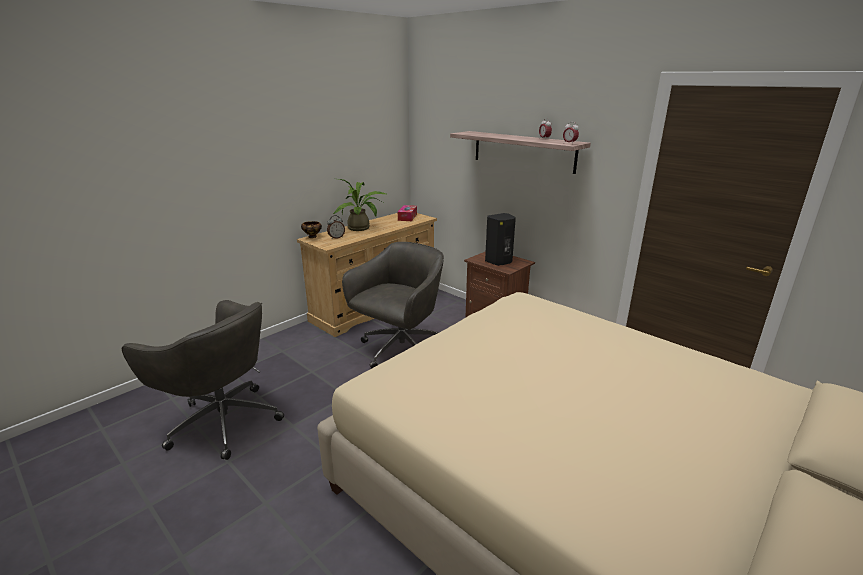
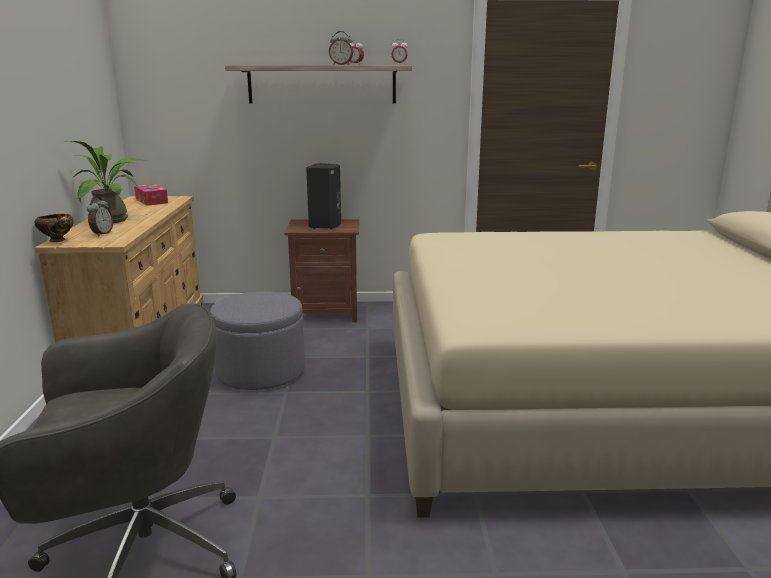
camera: 45 degrees left, 5 degrees down
(400, 350) = (261, 372): grey office chair -> grey ottoman
(529, 138) = (341, 64): none -> alarm clock

